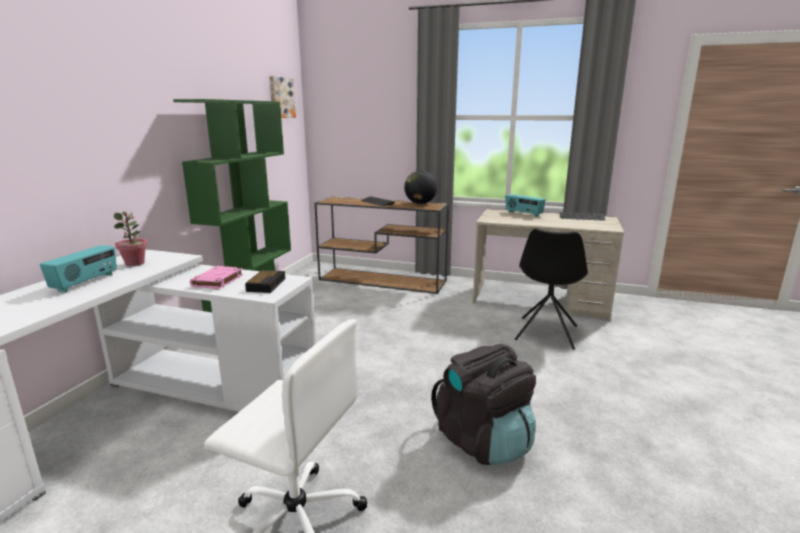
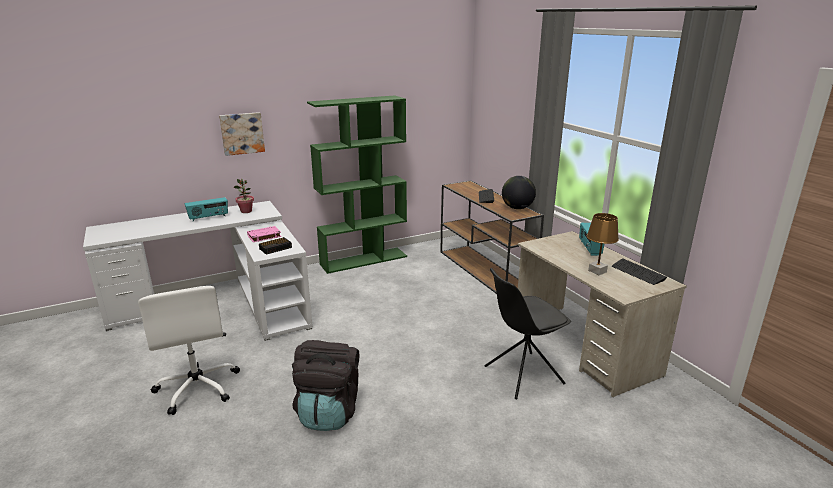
camera: 45 degrees right, 5 degrees up
(281, 97) = (437, 87): picture -> picture (242, 133)
(564, 222) = (597, 271): none -> brown table lamp

